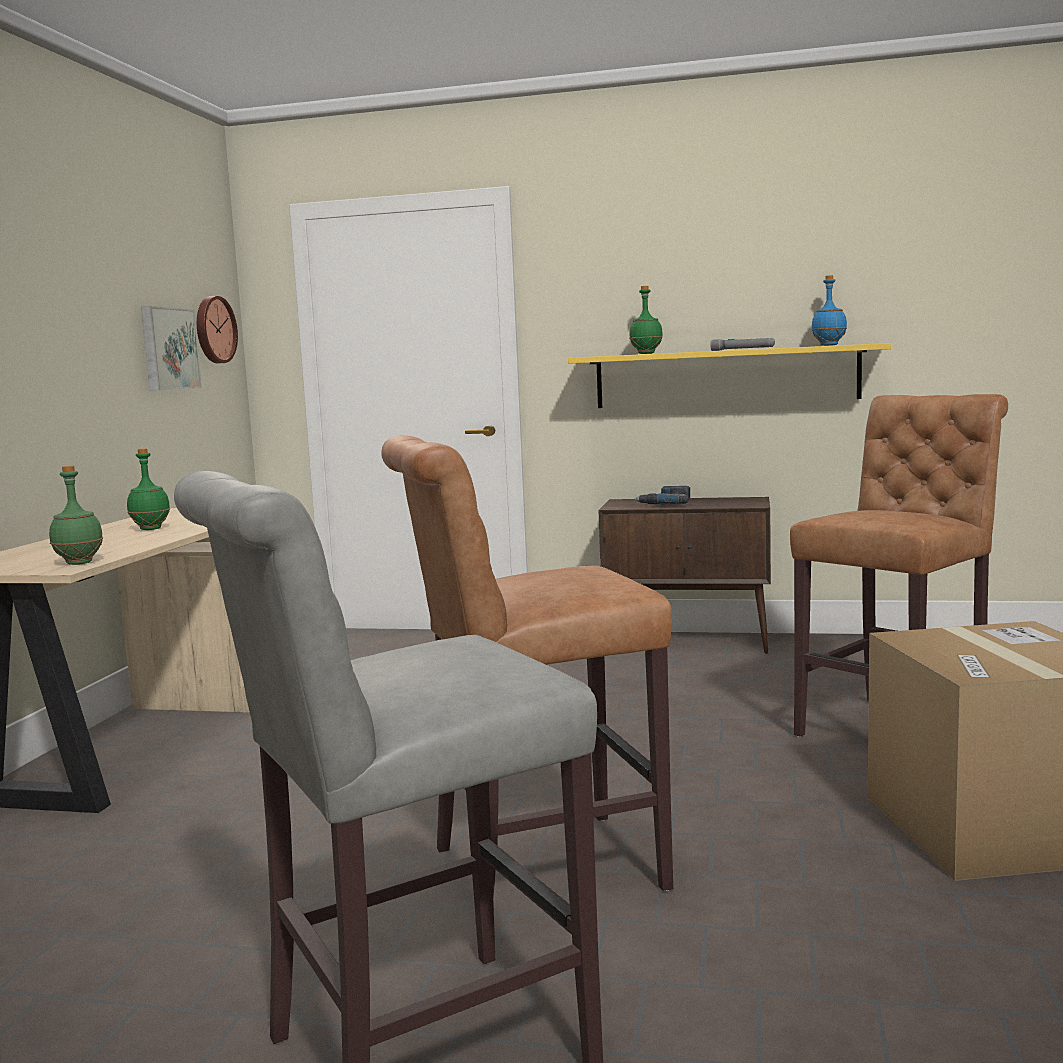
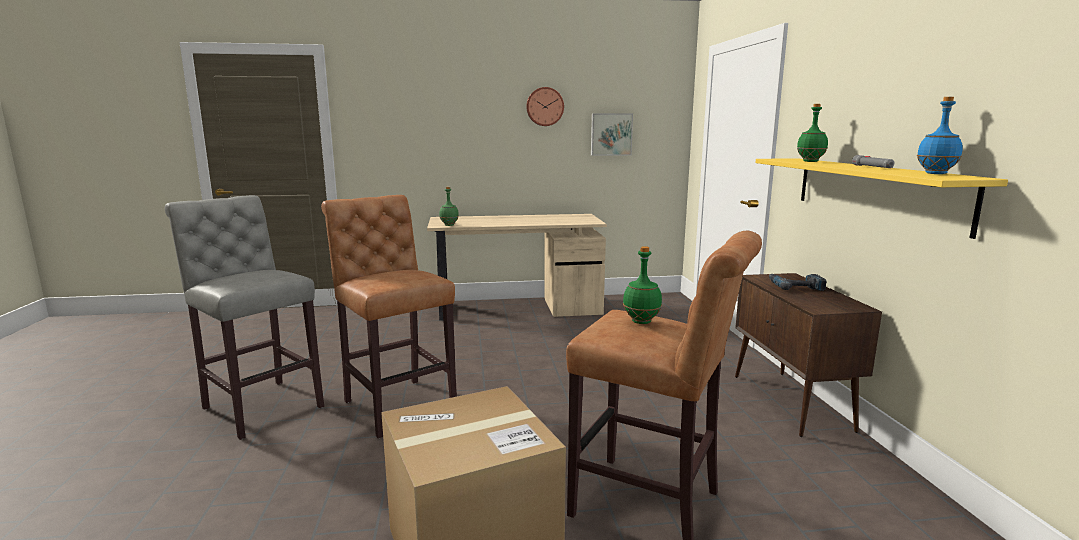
camera: 70 degrees right, 5 degrees up
(150, 529) = (529, 220): green bottle -> green bottle (640, 322)
(213, 330) = (657, 123): wall clock -> wall clock (544, 106)

